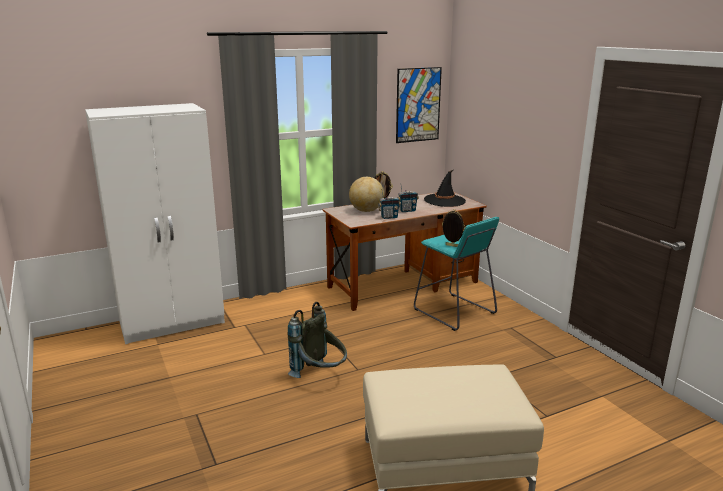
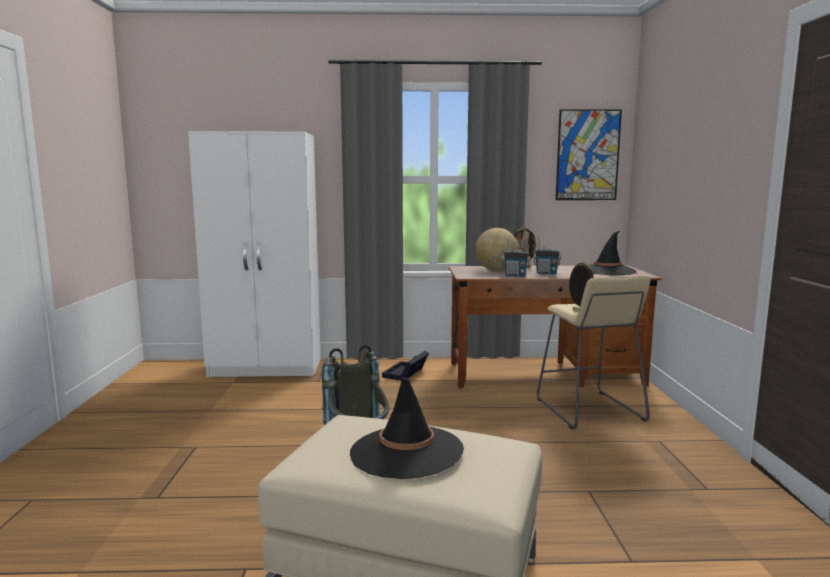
camera: 25 degrees right, 10 degrees down
(300, 305) = (405, 374): none -> black storage box
(448, 392) = (406, 452): none -> black hat
(454, 312) = (588, 410): turquoise stool -> beige stool

